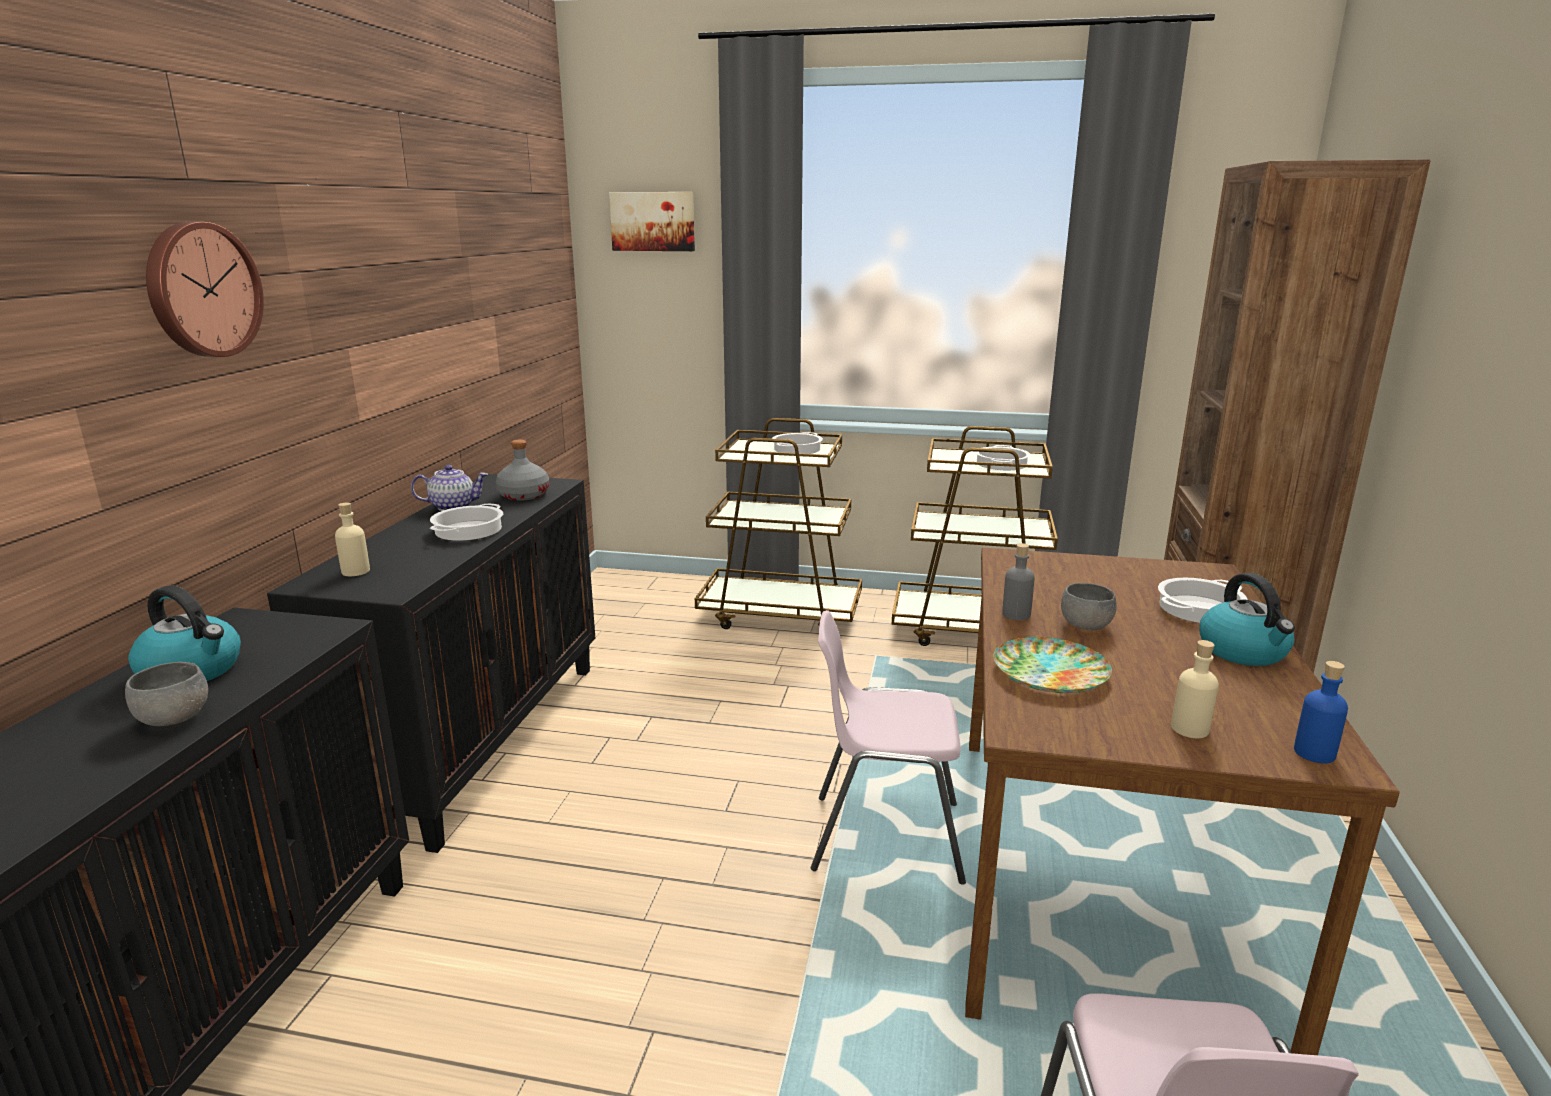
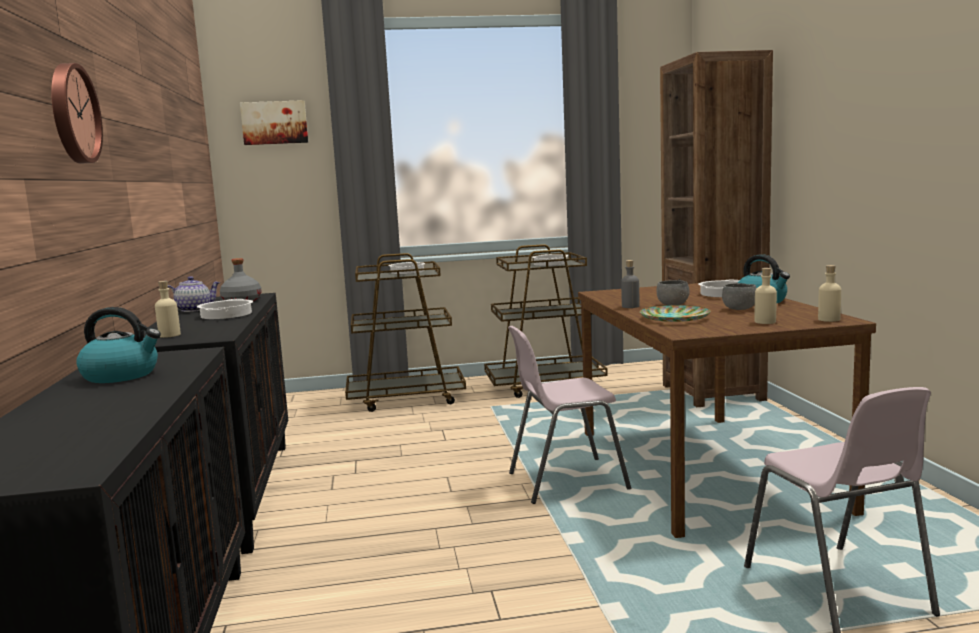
camera: 20 degrees left, 10 degrees down
(174, 719) = (149, 388): grey bowl -> grey bowl (739, 309)
(1314, 753) = (829, 319): blue bottle -> beige bottle

